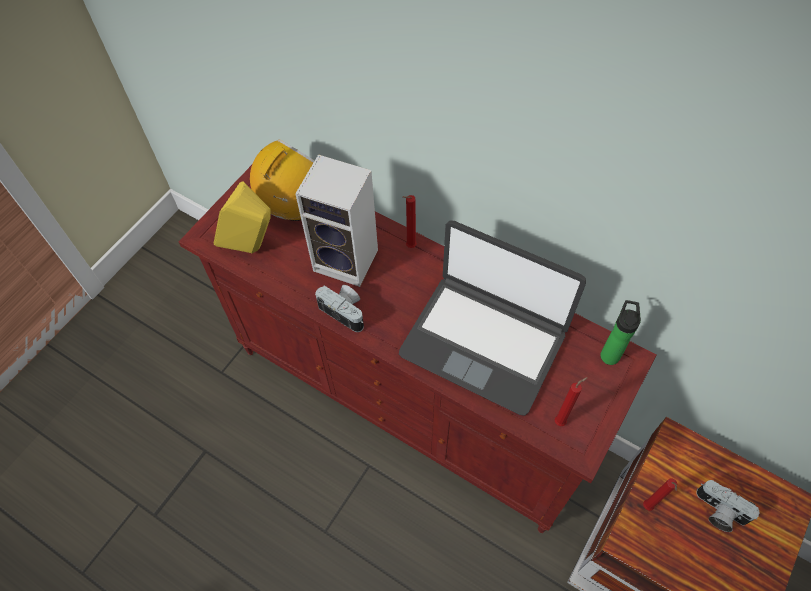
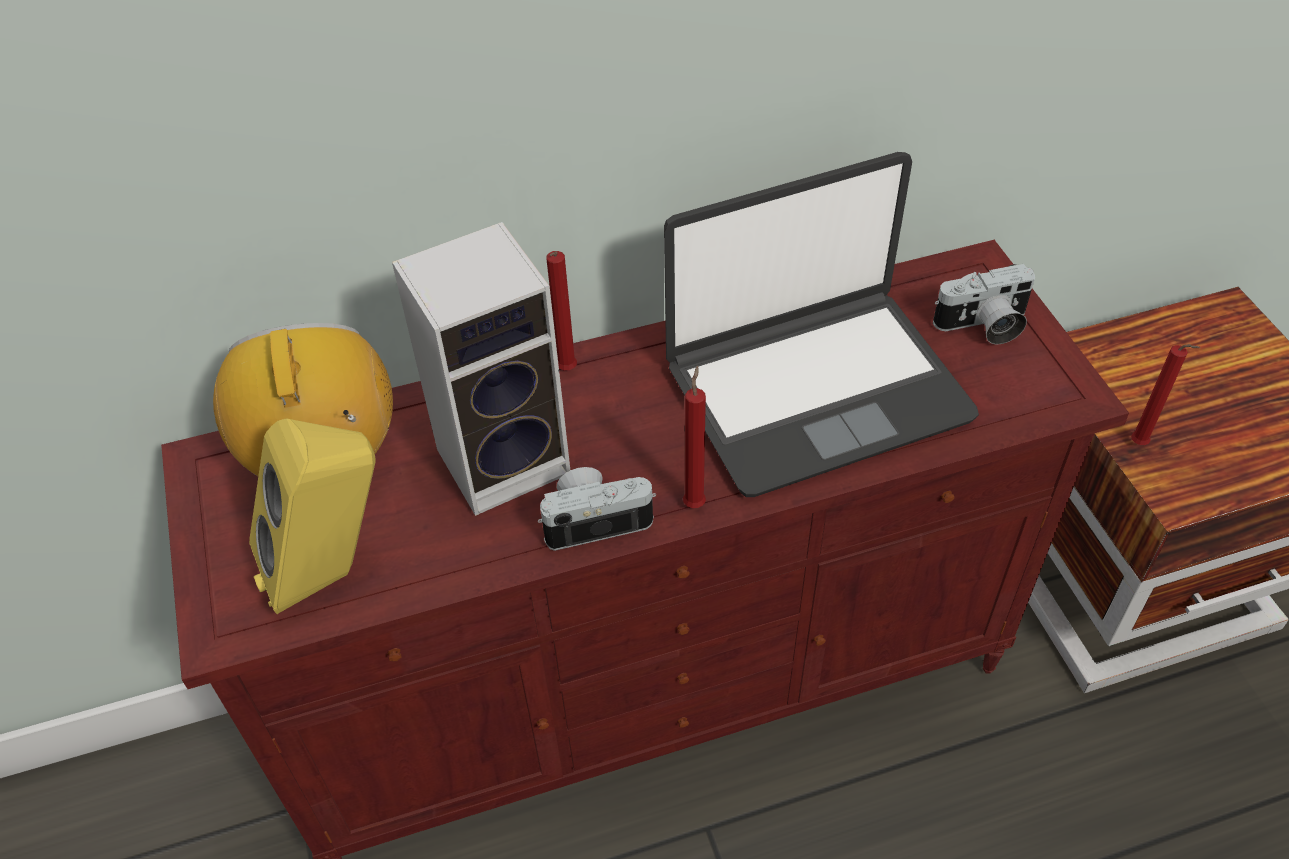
camera: 50 degrees left, 10 degrees down
(561, 421) = (1015, 388): red candle -> red candle (695, 502)
(610, 353) = (954, 278): bottle -> none
(718, 512) = (1195, 382): camera -> camera (983, 326)

